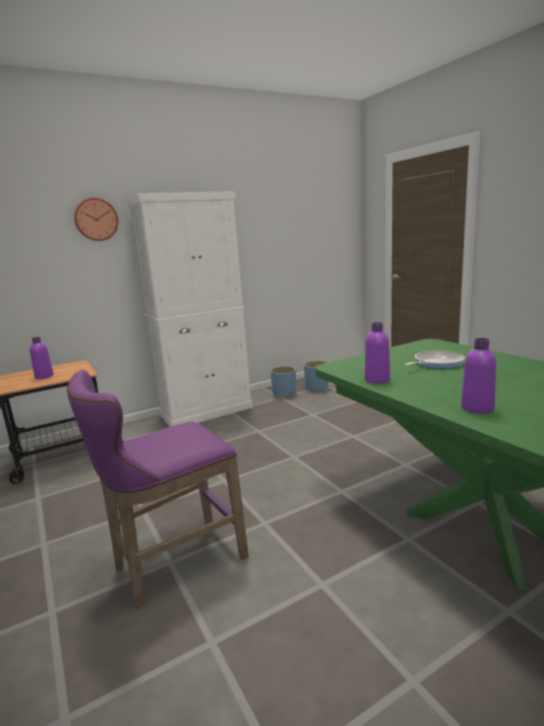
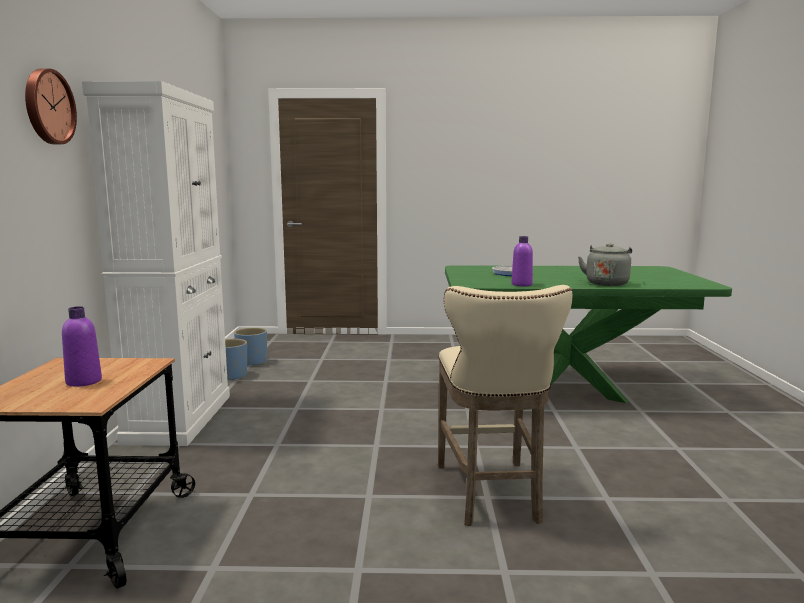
camera: 60 degrees left, 5 degrees down
(173, 563) = (490, 496): purple stool -> beige stool
(477, 408) = (606, 283): purple bottle -> grey kettle

